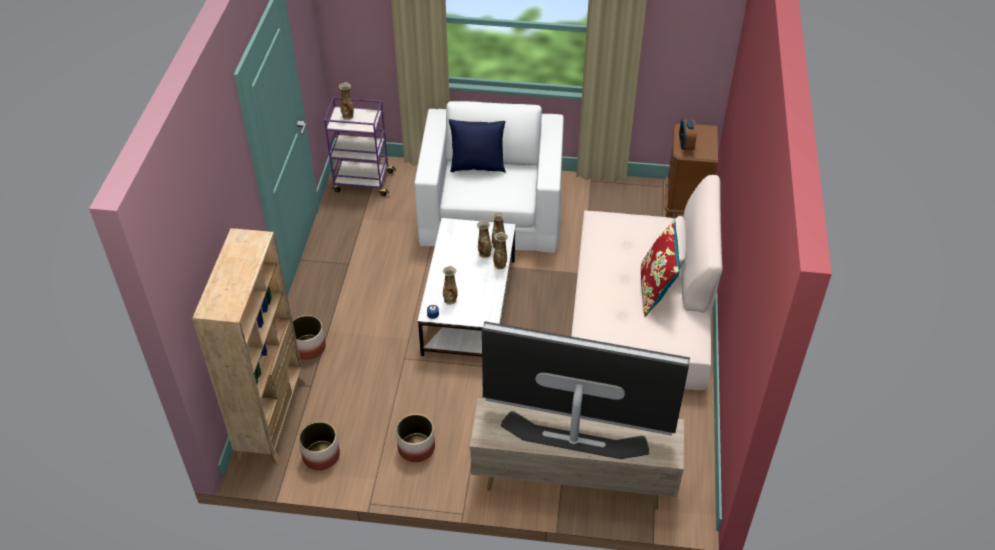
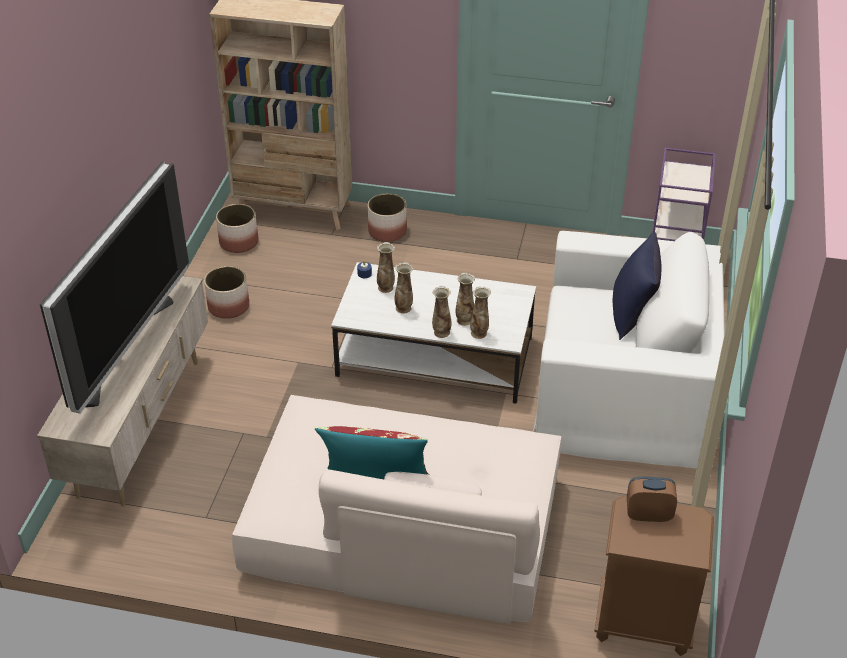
camera: 95 degrees right, 5 degrees down
(348, 116) = (691, 176): vase -> vase (404, 308)

